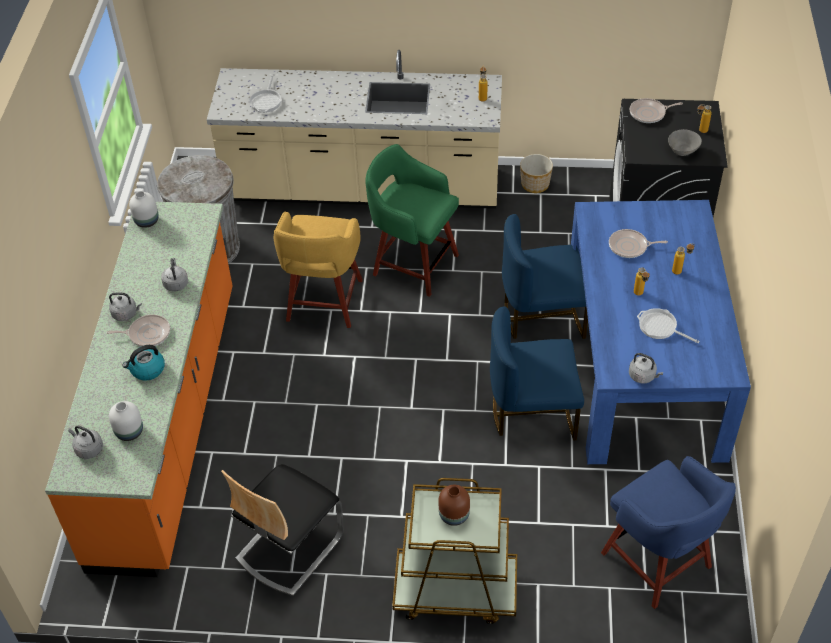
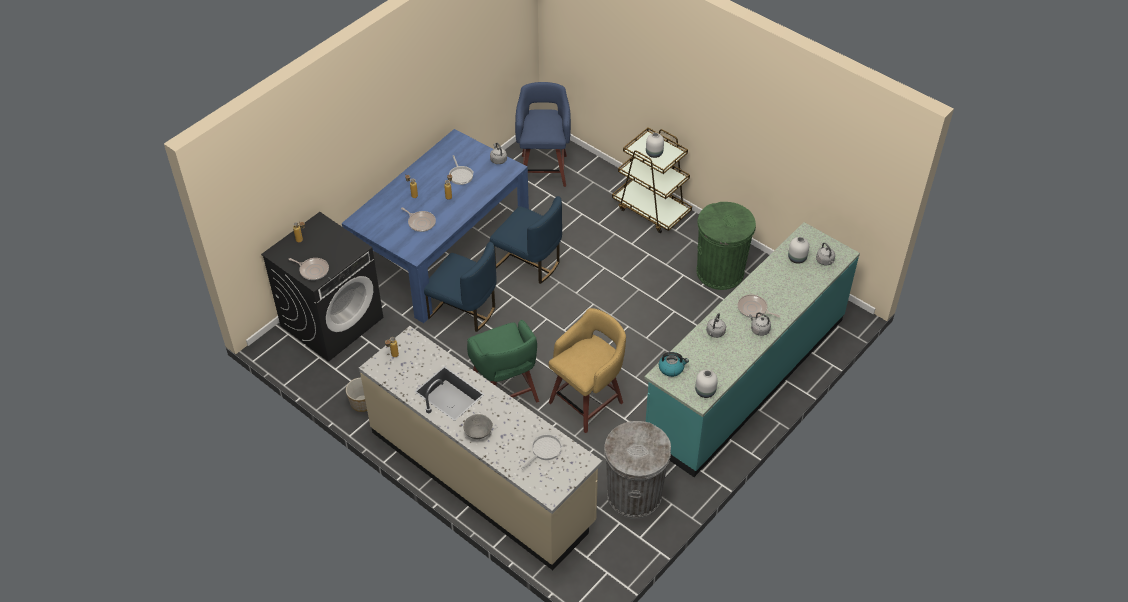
camera: 145 degrees left, 0 degrees up
(147, 370) = (766, 287): kettle -> kettle (671, 368)
(168, 422) = (745, 378): orange counter -> turquoise counter
(289, 547) = (720, 272): chair -> green trash can
(454, 516) = (654, 153): brown vase -> white vase
(682, 150) = (329, 235): grey bowl -> grey bowl (478, 433)

